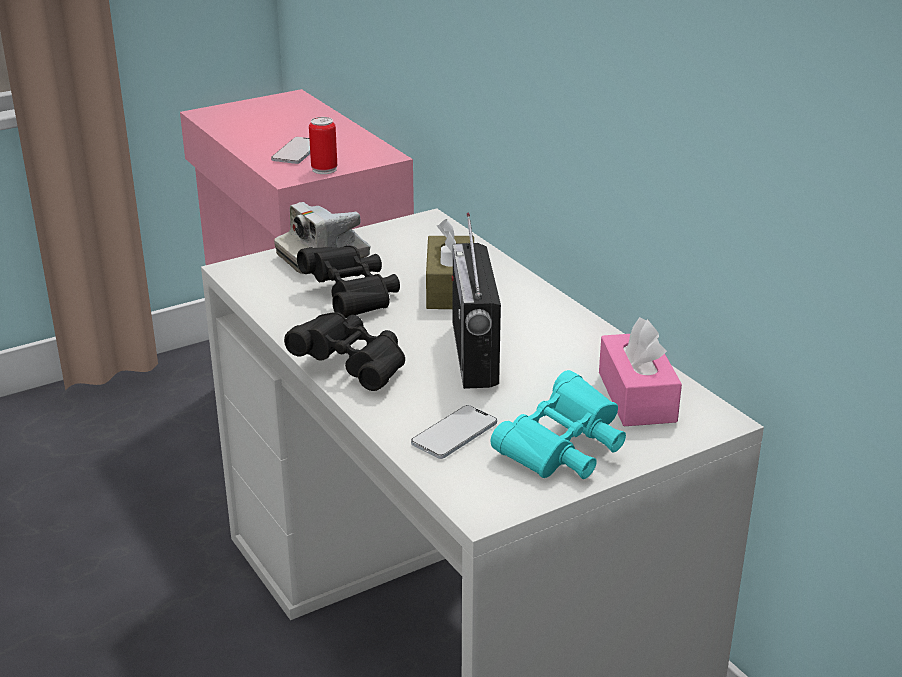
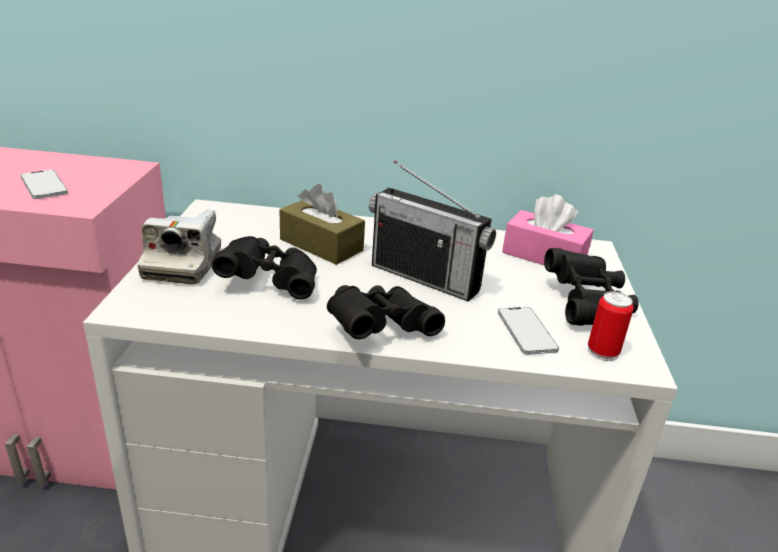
camera: 55 degrees left, 0 degrees up
(324, 169) = (102, 190): can -> can (603, 351)
(562, 451) = (587, 305): turquoise binoculars -> black binoculars

